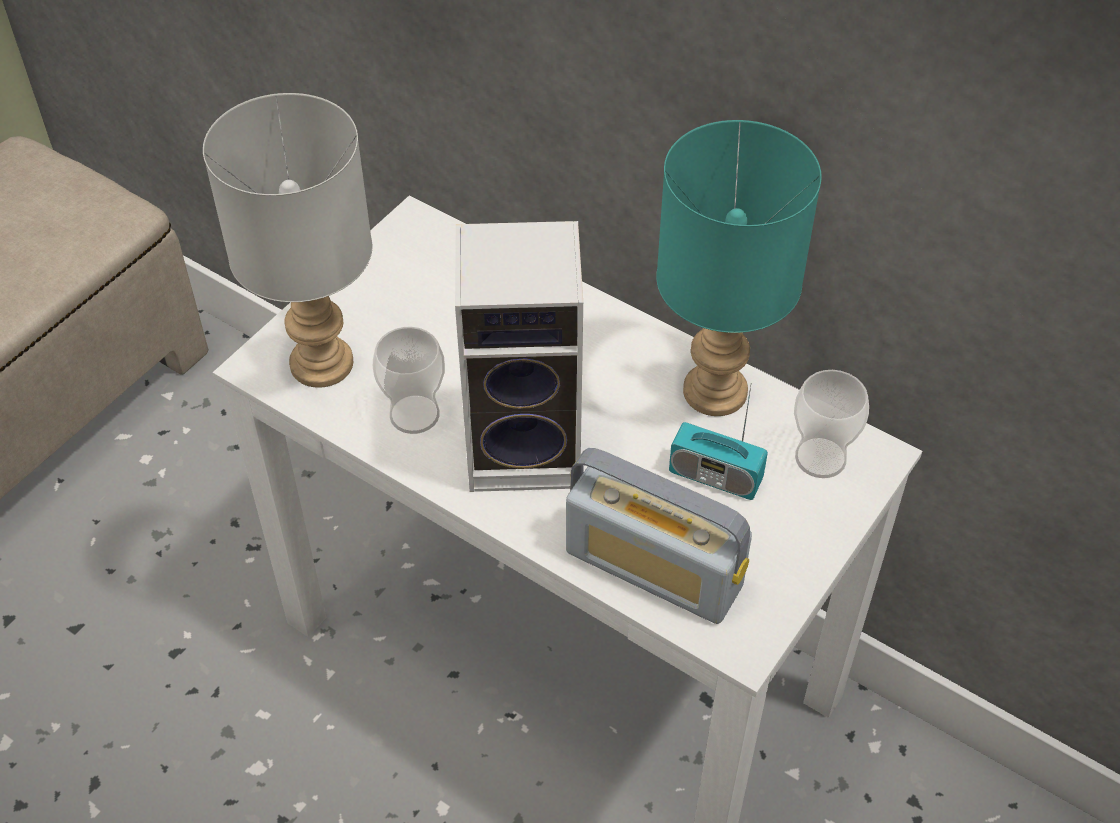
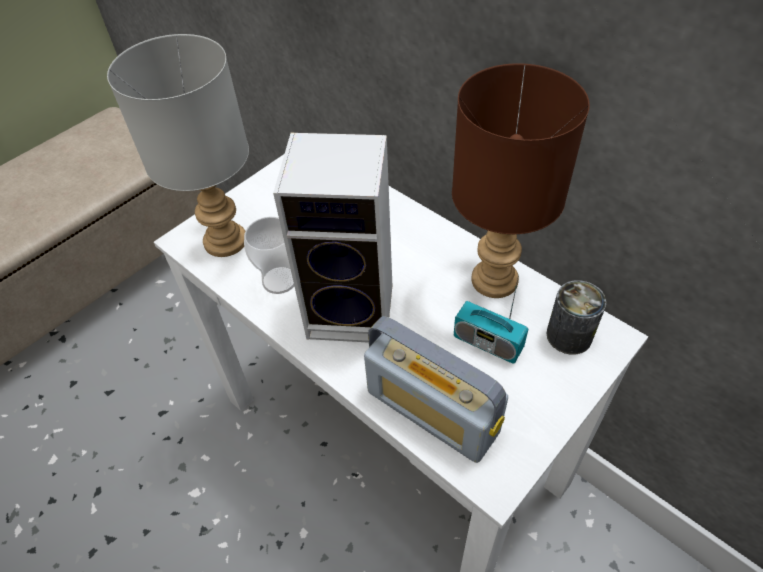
camera: 10 degrees right, 0 degrees up
(716, 389) = (495, 278): turquoise table lamp -> brown table lamp
(820, 458) = (569, 335): cup -> can

